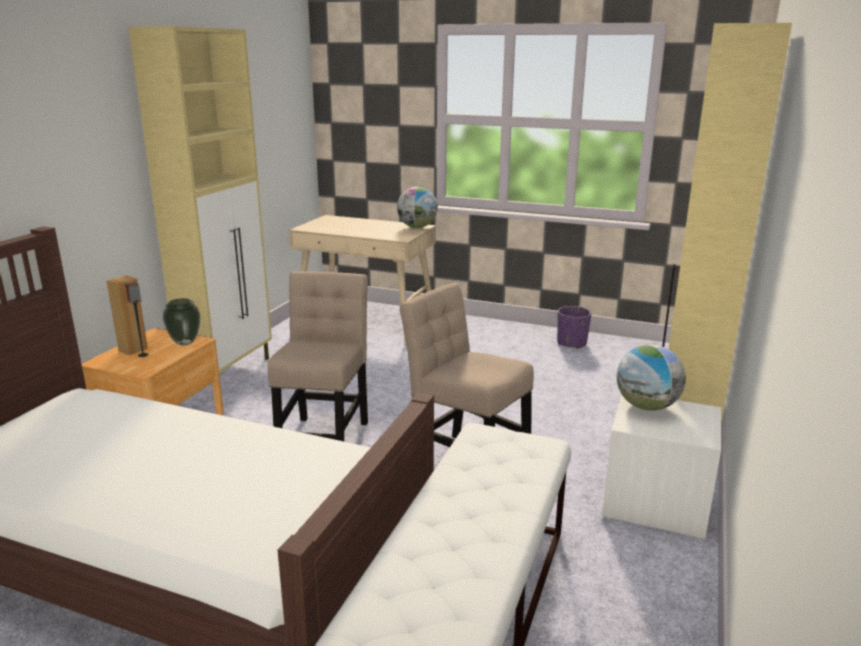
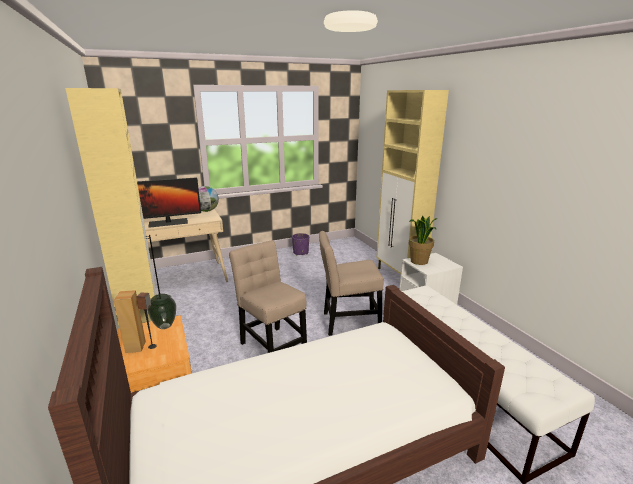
camera: 45 degrees left, 0 degrees up
(345, 230) = (168, 223): none -> monitor
(646, 406) = (419, 261): globe -> potted plant

